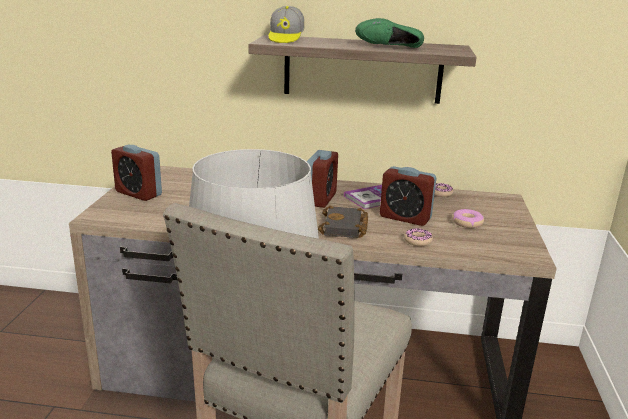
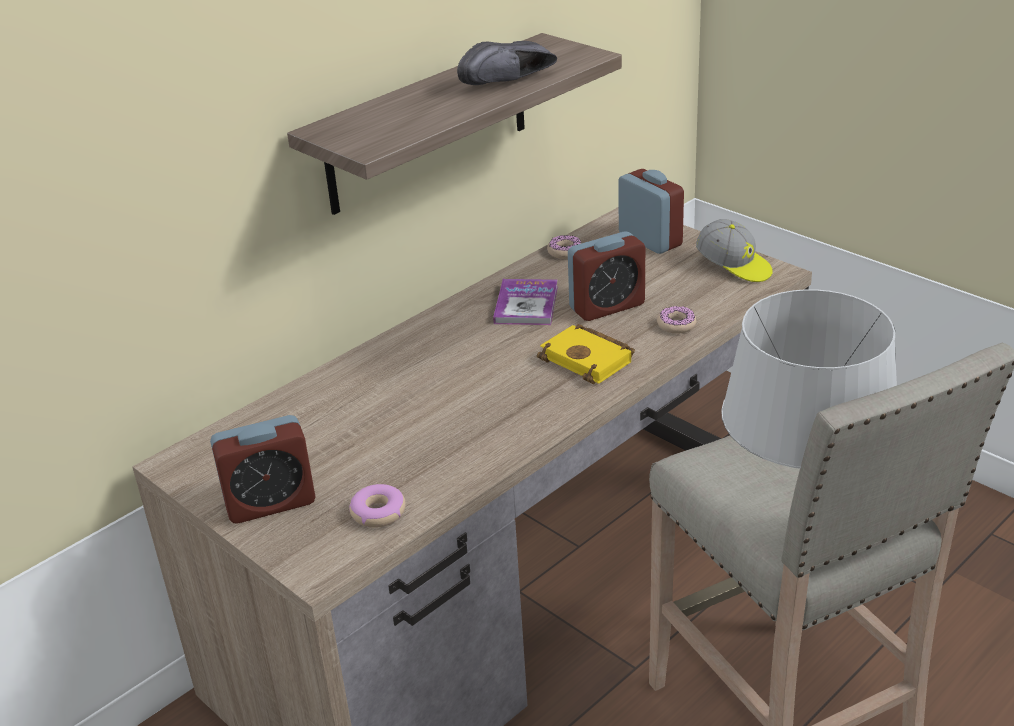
camera: 50 degrees left, 10 degrees up
(286, 39) = (357, 128): cap -> cap (734, 266)
(320, 199) = (483, 345): alarm clock -> alarm clock (650, 240)
(345, 227) = (590, 360): black book -> yellow book
(389, 47) = (511, 82): green shoe -> black shoe
(467, 223) = (663, 272): donut -> donut (378, 512)

